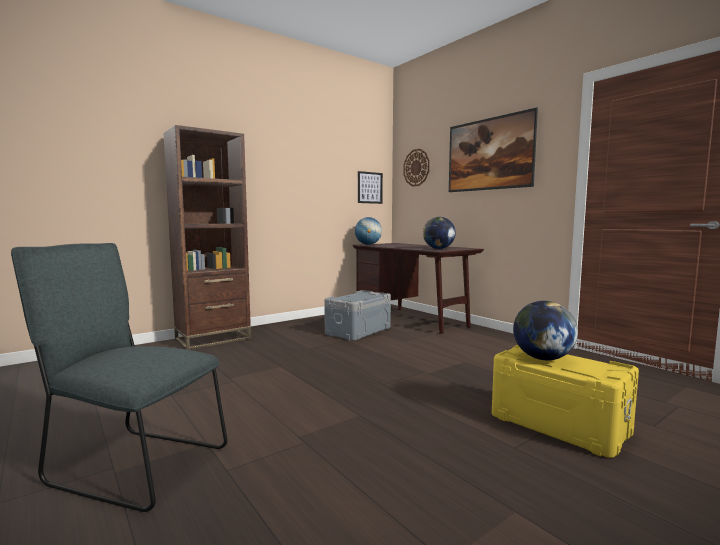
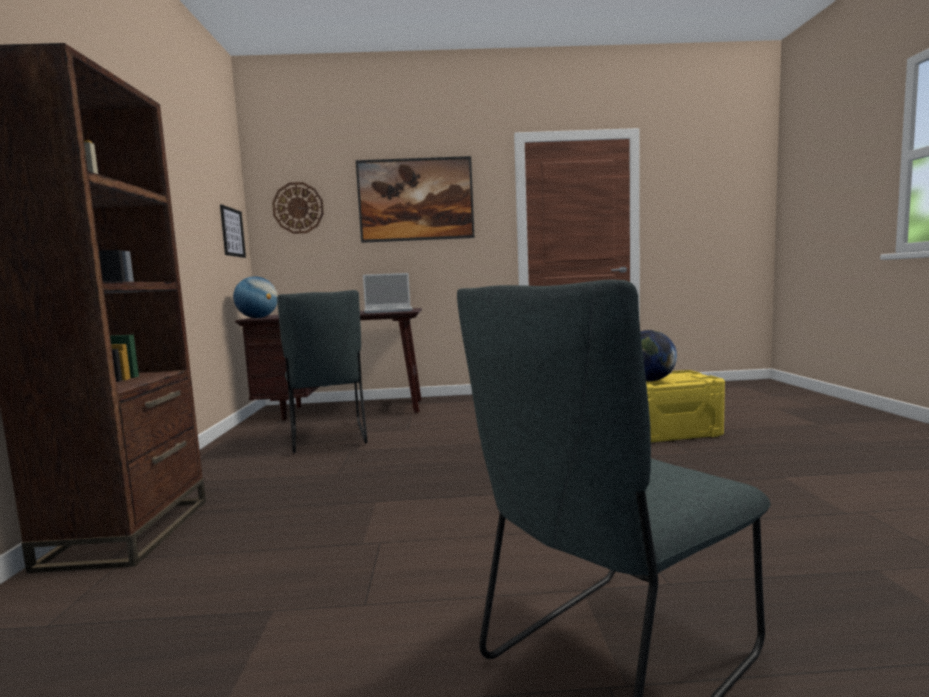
camera: 55 degrees left, 0 degrees up
(357, 331) = (329, 438): grey storage box -> grey chair
(438, 248) = (389, 311): globe -> laptop

